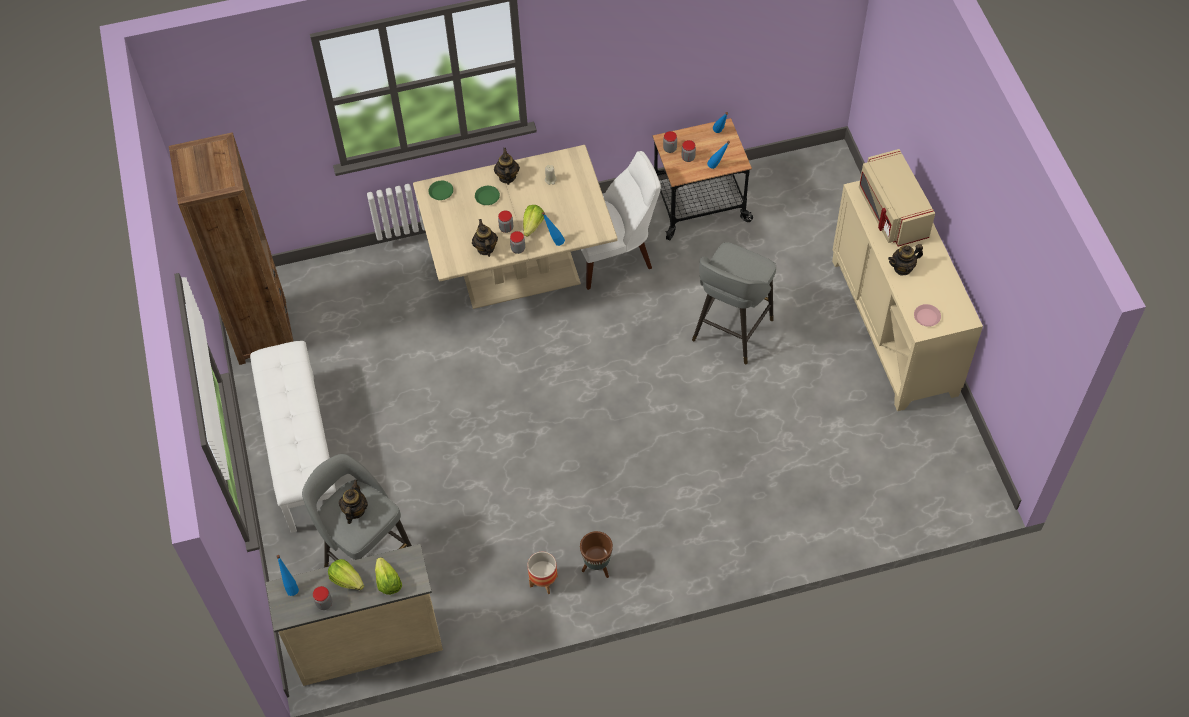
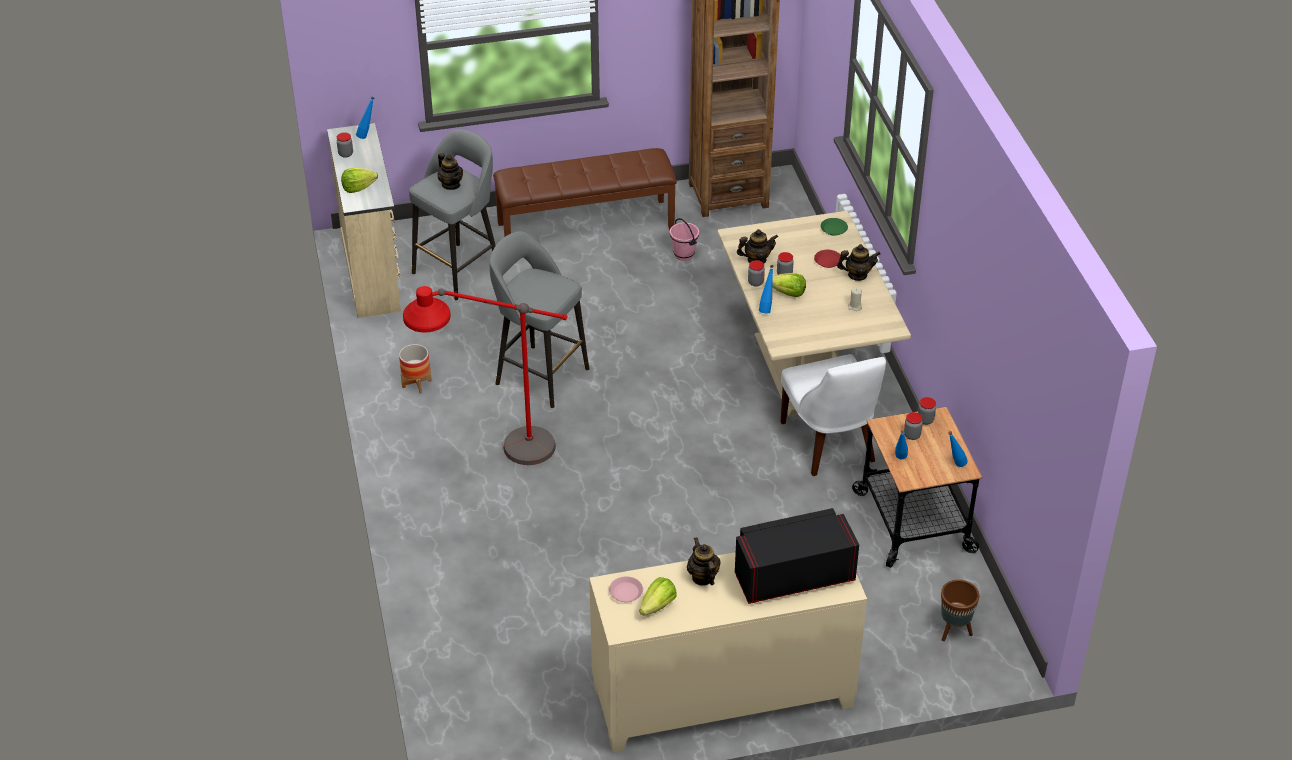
camera: 90 degrees right, 15 degrees down
(301, 451) = (586, 225): white bench -> brown bench
(347, 580) = (366, 165): lettuce -> lettuce (658, 606)
(353, 365) = (684, 254): none -> pink bucket
(355, 510) = (451, 184): teapot -> teapot turned 45 degrees clockwise
(487, 197) = (827, 261): green plate -> red plate
(597, 567) = (426, 422): brown planter -> brown planter (954, 631)
(642, 504) = (494, 457): none -> red floor lamp
(731, 332) = (718, 541): grey stool -> grey stool (540, 375)
(891, 212) = (792, 575): beige microwave -> black microwave

